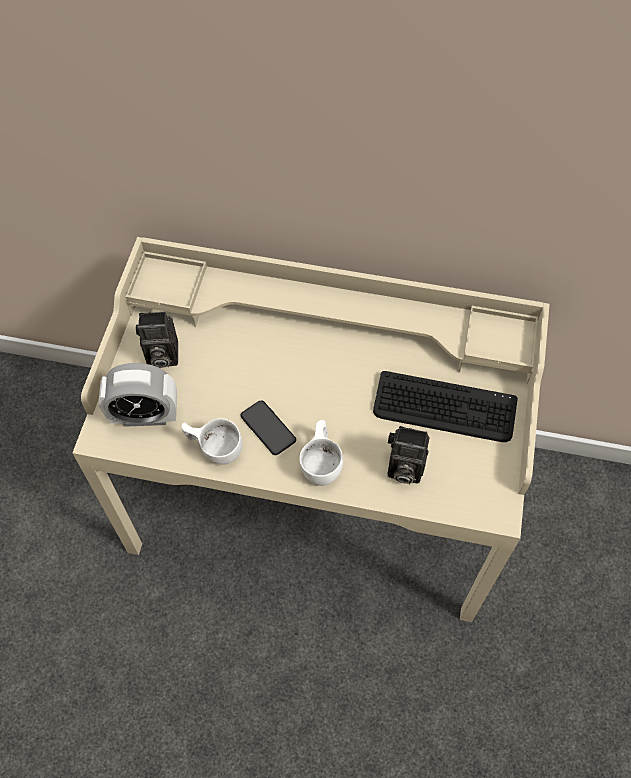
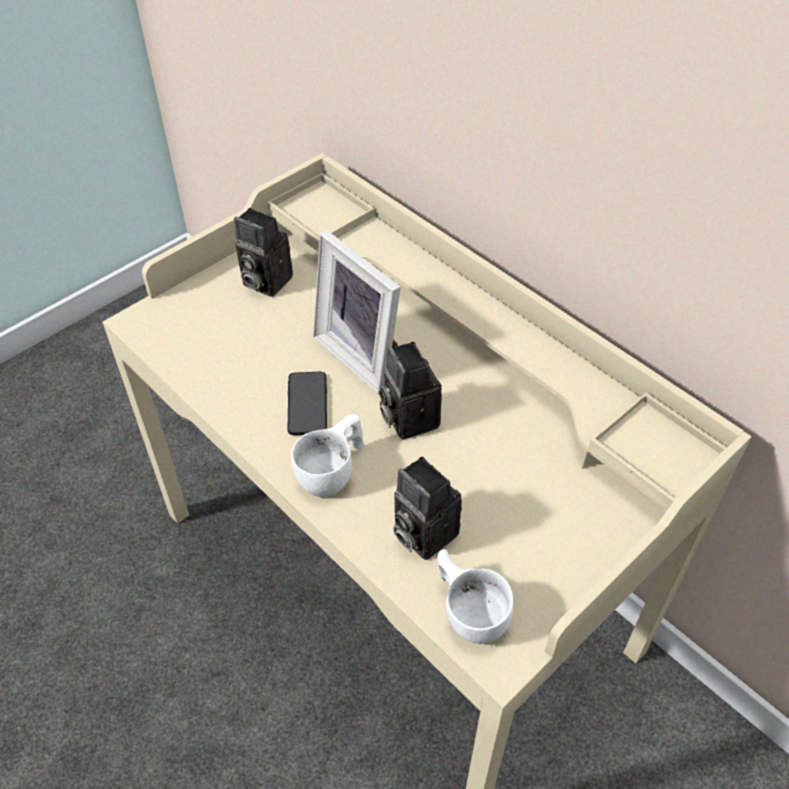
camera: 35 degrees right, 10 degrees down
(145, 416) = (198, 326): alarm clock -> none
(214, 448) = (235, 392): white cup -> white cup (469, 610)
(274, 372) = (363, 354): none -> picture frame
(336, 400) = (407, 417): none -> camera
(444, 408) = (529, 496): keyboard -> none

